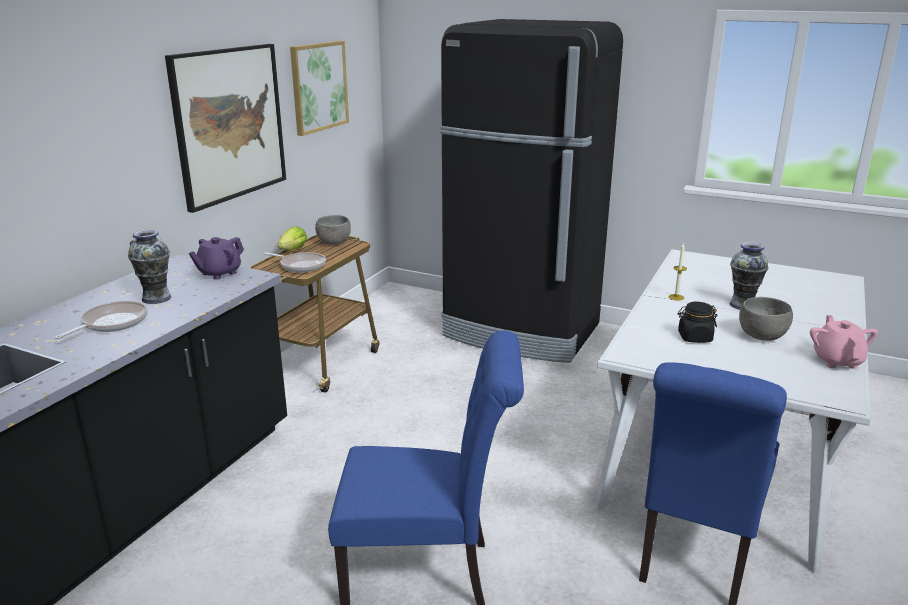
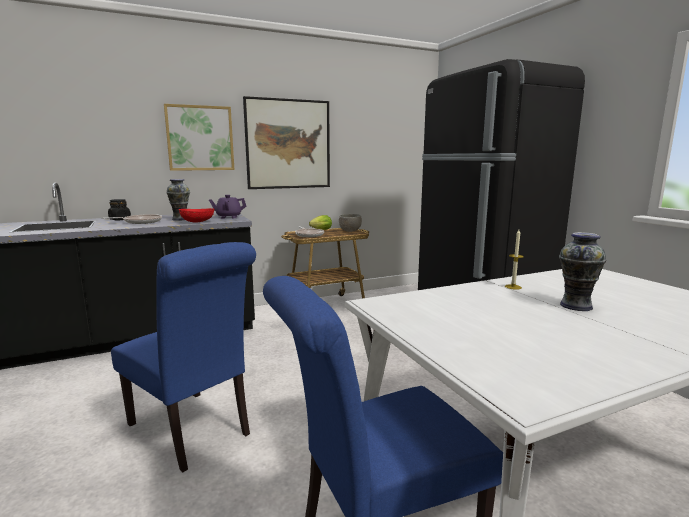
camera: 40 degrees right, 10 degrees down
(208, 297) = (197, 222): none -> red bowl
(318, 87) = (370, 135): picture -> picture (200, 138)
(694, 338) = (463, 310): black jar -> black jar (120, 219)
(761, 336) = (542, 328): grey bowl -> none
(837, 361) = (601, 371): pink teapot -> none

